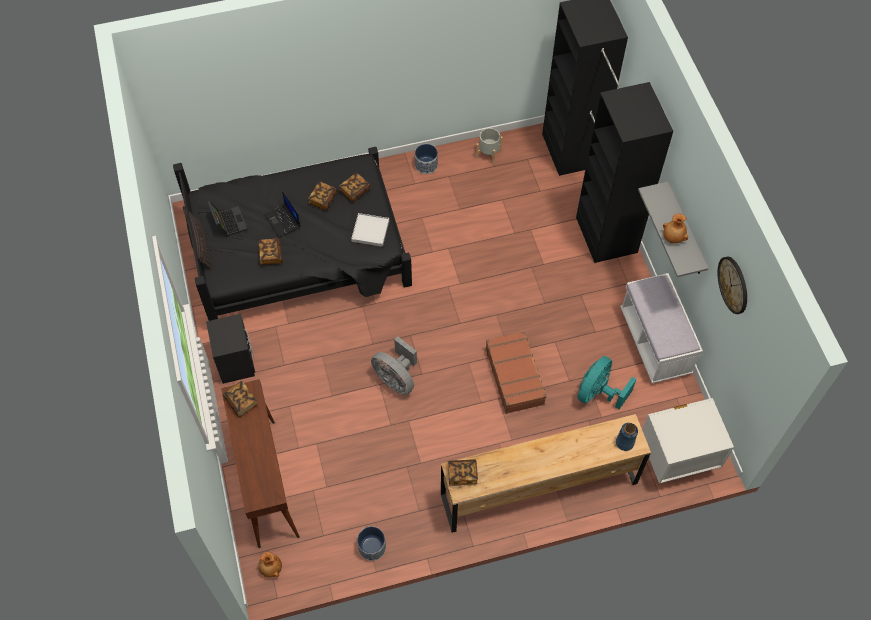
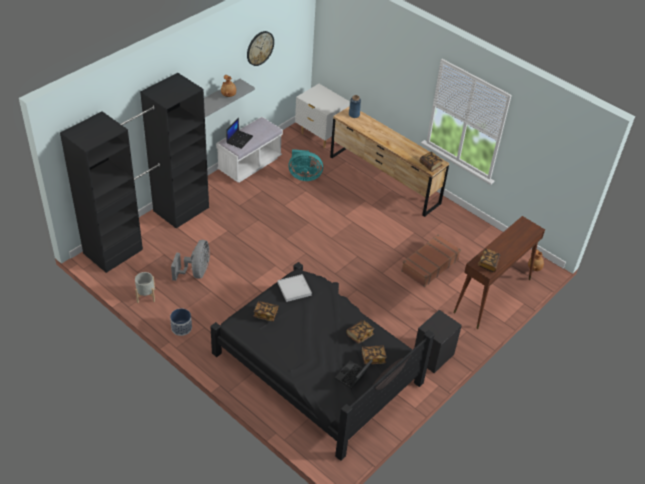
camera: 125 degrees left, 15 degrees down
(283, 221) = (325, 343): laptop -> laptop (239, 139)
(323, 200) = (287, 330): book -> book (373, 358)
(372, 547) = (480, 232): planter -> none
(396, 379) = (371, 266): grey fan -> grey fan (196, 272)
(515, 376) = (322, 214): brown suitcase -> brown suitcase (429, 265)

